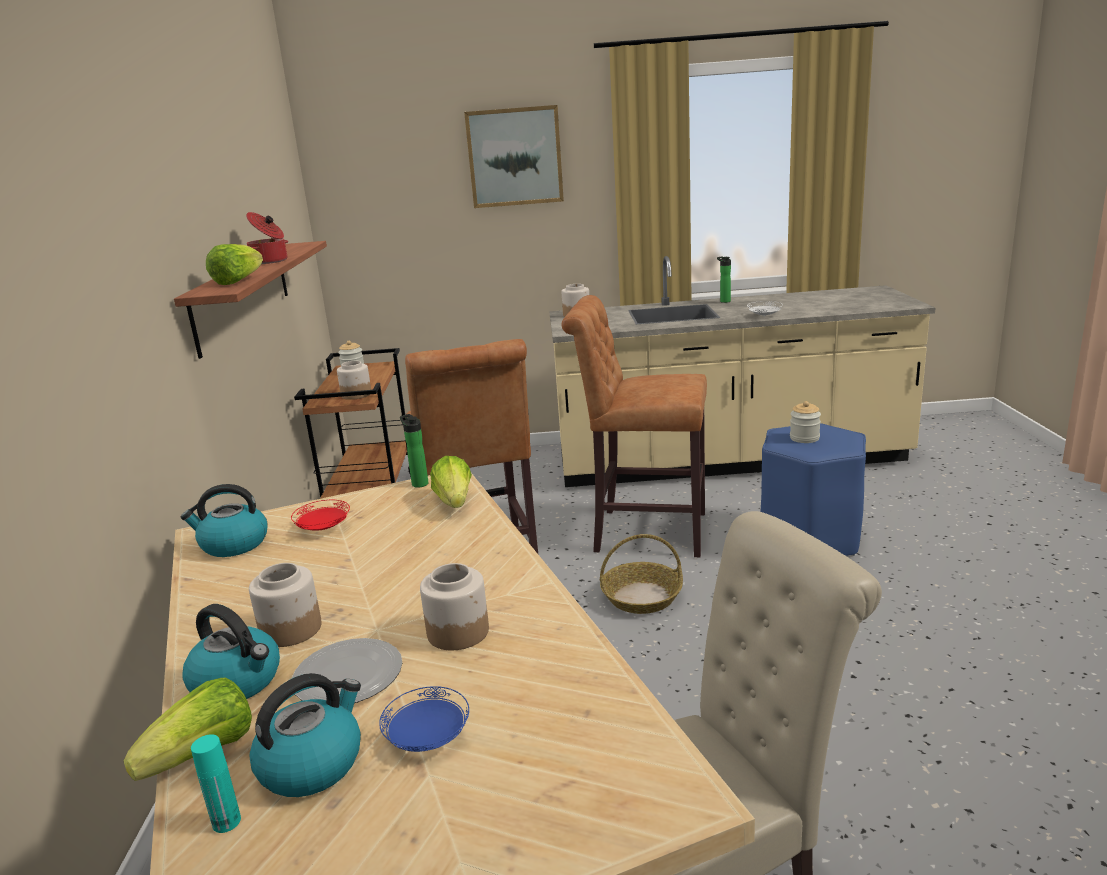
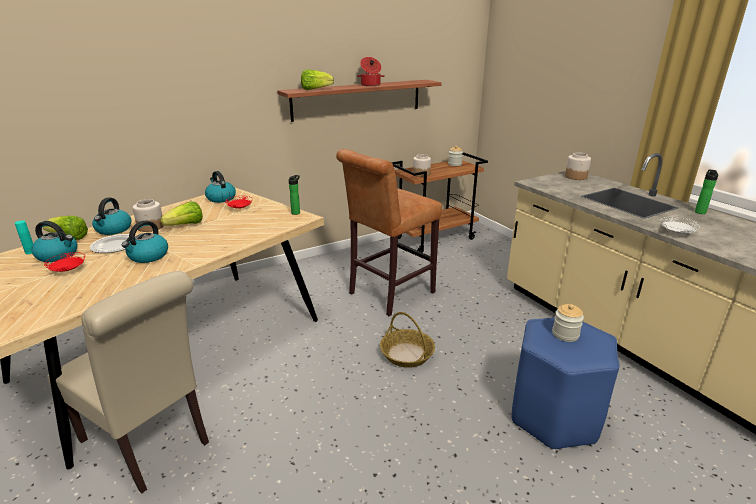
camera: 60 degrees right, 5 degrees up
(428, 738) = (68, 270): blue plate -> red plate
(454, 502) = (278, 225): lettuce -> lettuce (186, 225)
(458, 632) = (148, 256): jar -> kettle
(515, 157) = (598, 46): picture -> none
(643, 532) = (485, 334): brown stool -> none

